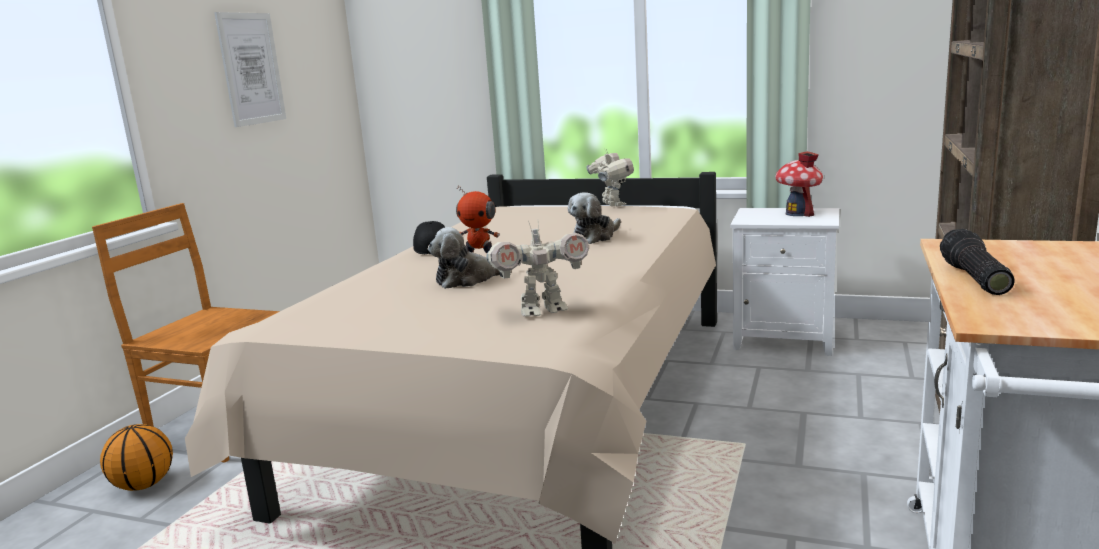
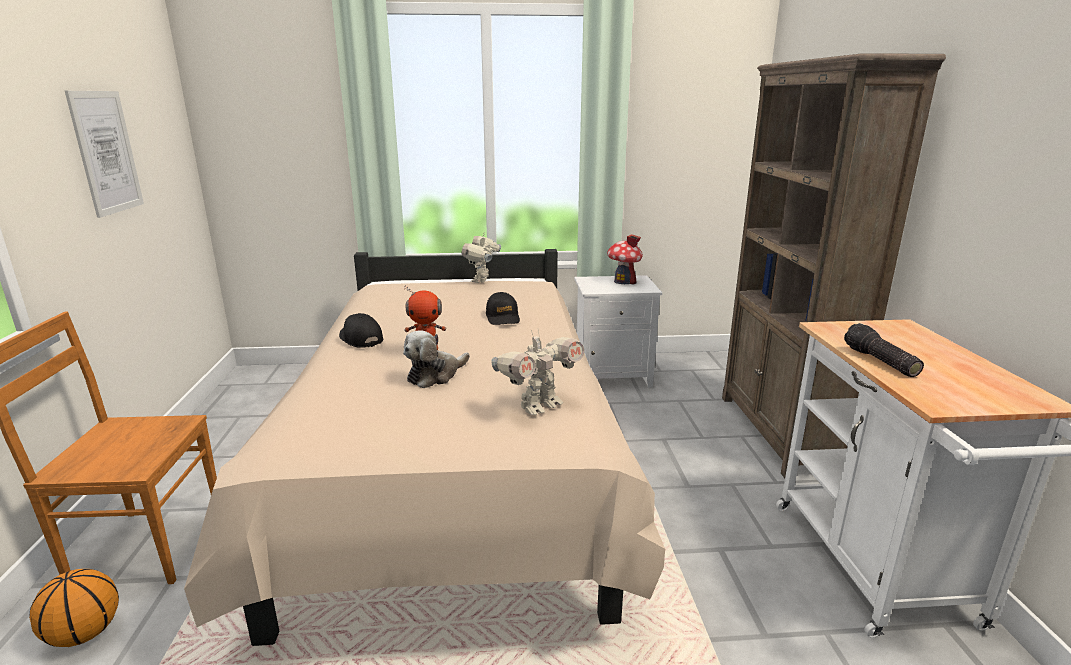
camera: 25 degrees left, 5 degrees up
(595, 237) = (503, 317): plush toy -> black cap
(612, 205) = (482, 280): toy robot -> toy robot turned 135 degrees counterclockwise

